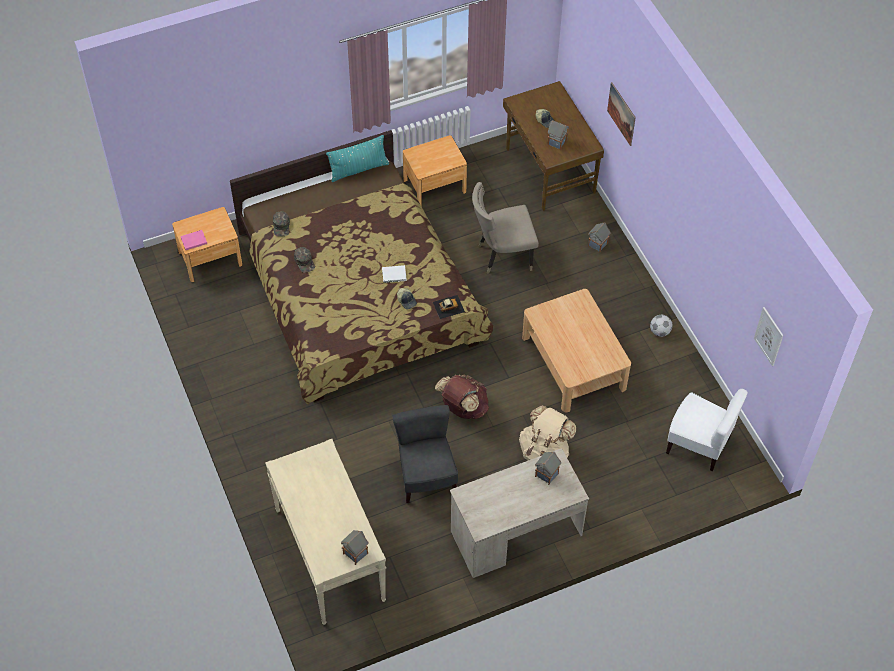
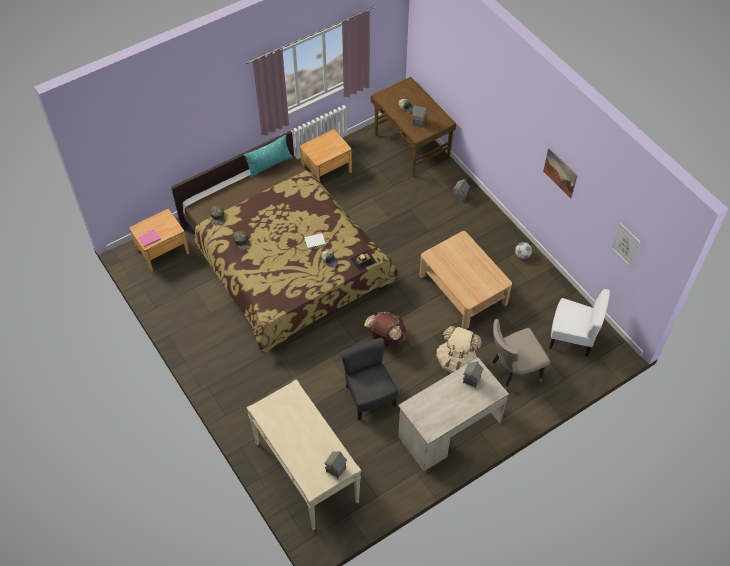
camera: 10 degrees left, 0 degrees up
(502, 255) = (390, 215): beige chair -> beige chair (512, 371)
(621, 113) = (471, 92): picture -> picture (560, 173)

